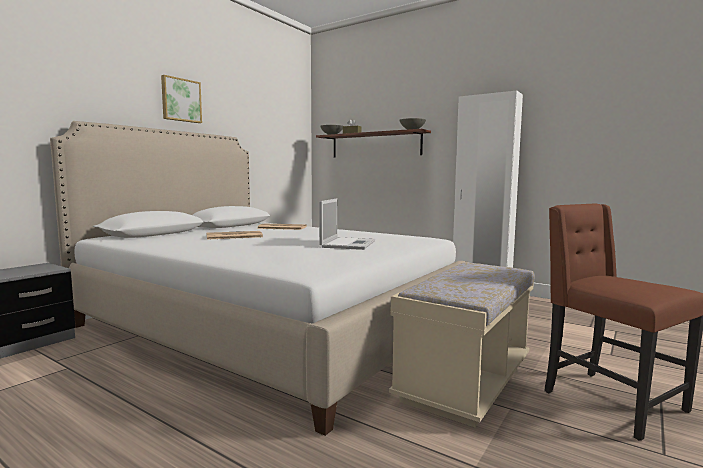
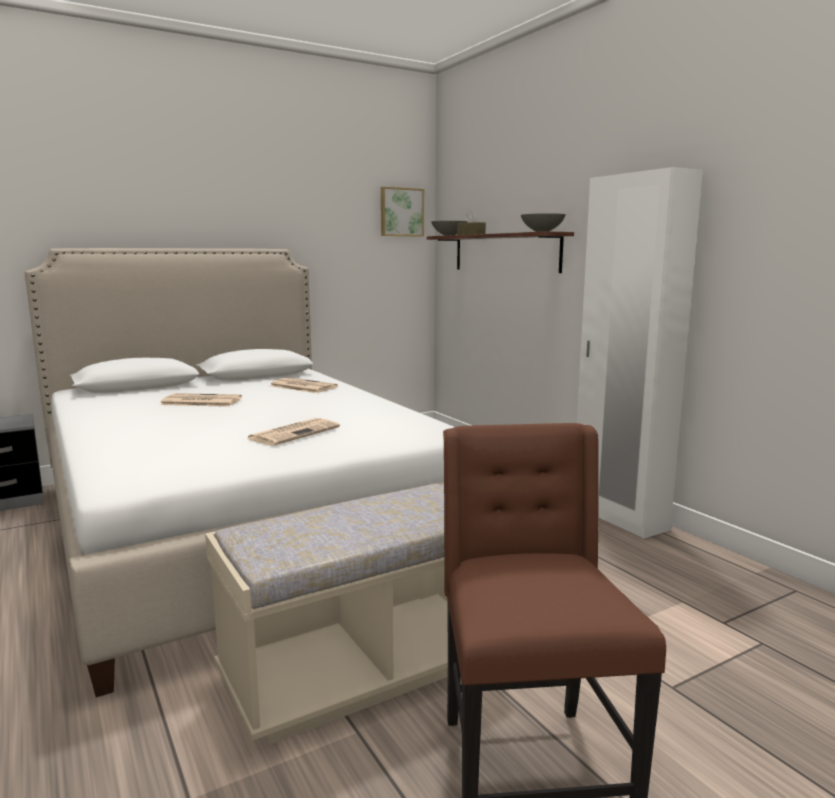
camera: 25 degrees right, 5 degrees up
(181, 100) = (204, 205): picture -> picture (401, 212)
(348, 244) = (294, 433): laptop -> newspaper

